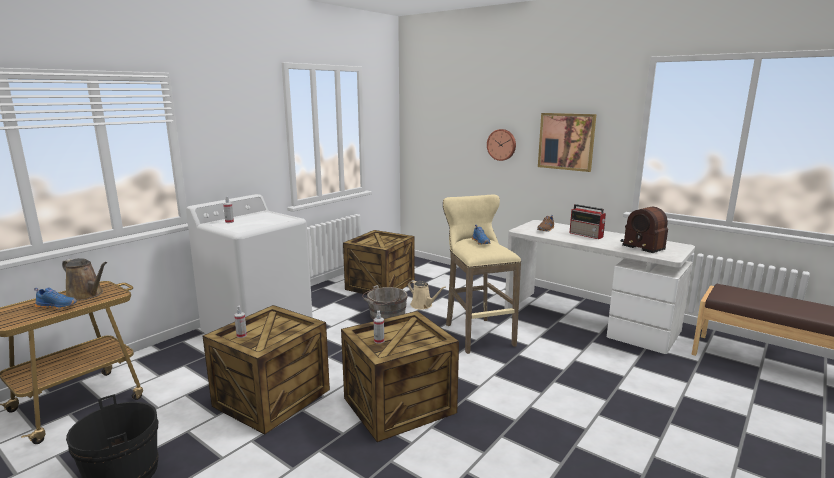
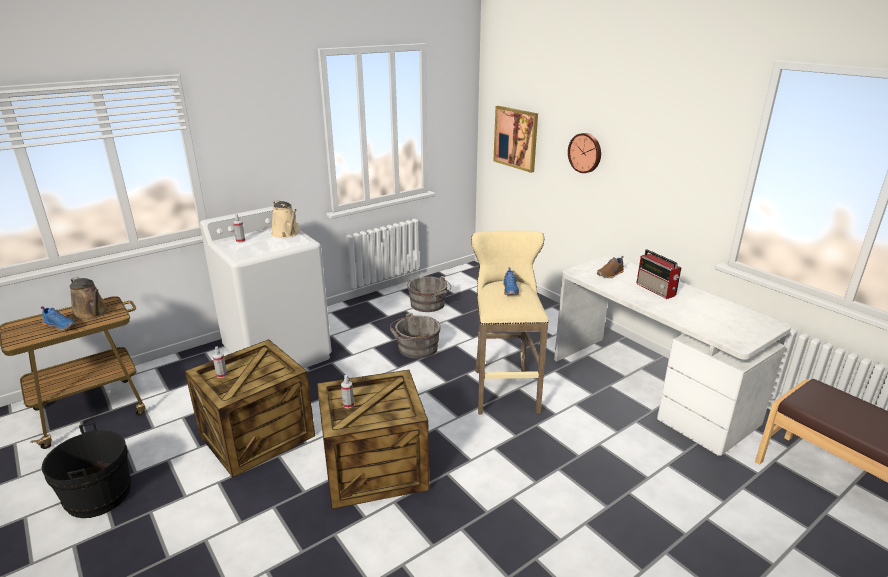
camera: 15 degrees right, 10 degrees up
(379, 285) = (429, 305): crate -> grey bucket
(423, 305) = (463, 340): beige watering can -> beige watering can (287, 233)
(566, 141) = (659, 160): picture -> picture (516, 138)
(642, 245) = (717, 317): radio -> none

